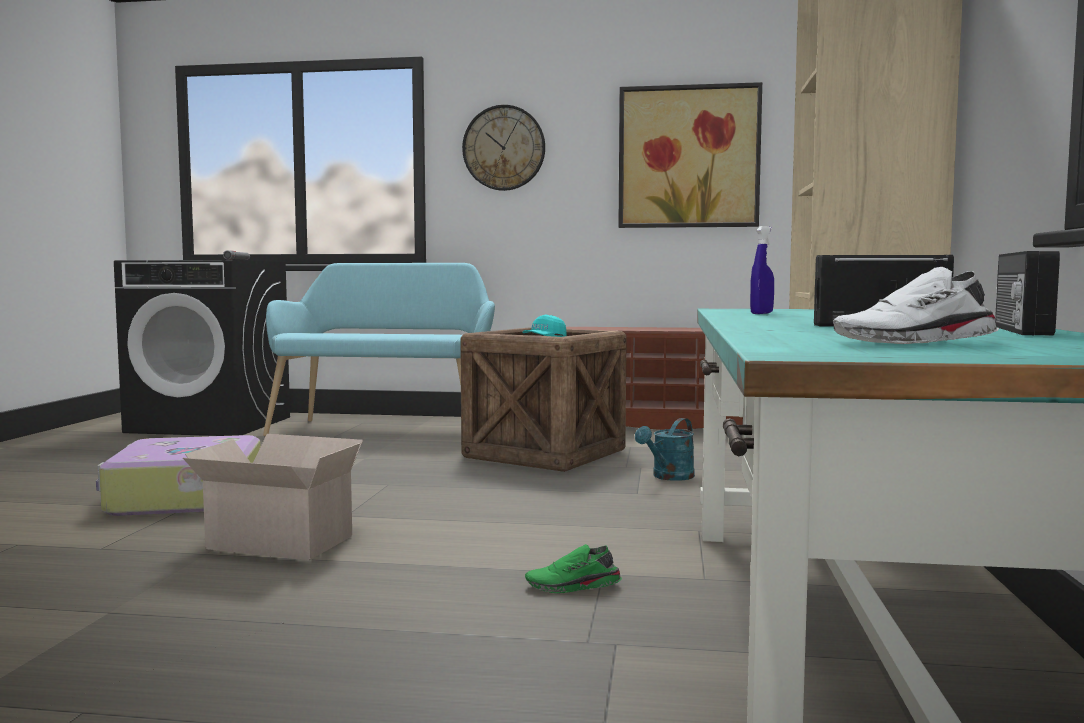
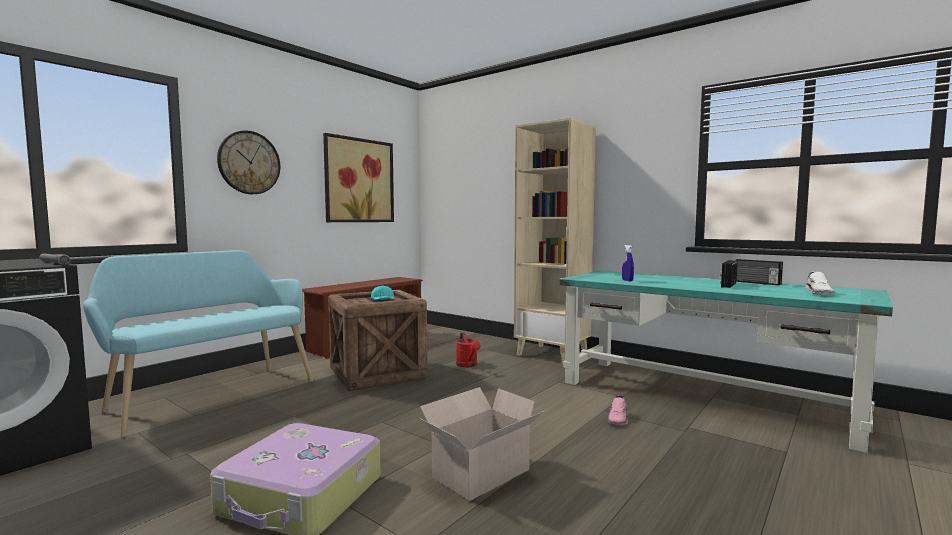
camera: 60 degrees left, 0 degrees up
(573, 587) = (619, 419): green shoe -> pink shoe
(669, 477) = (468, 365): turquoise watering can -> red watering can

